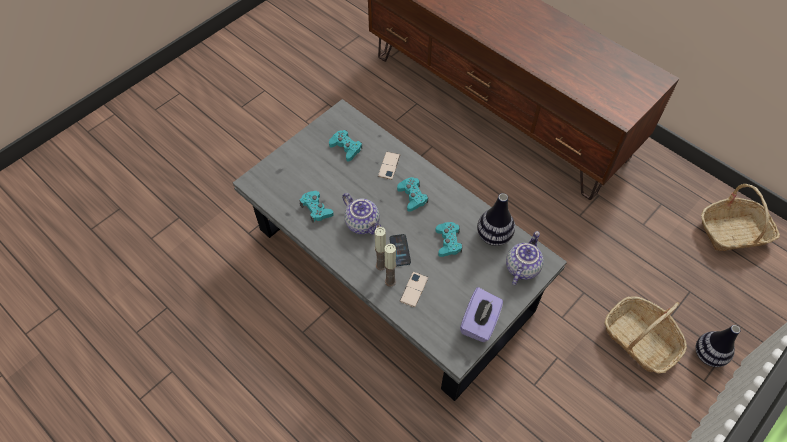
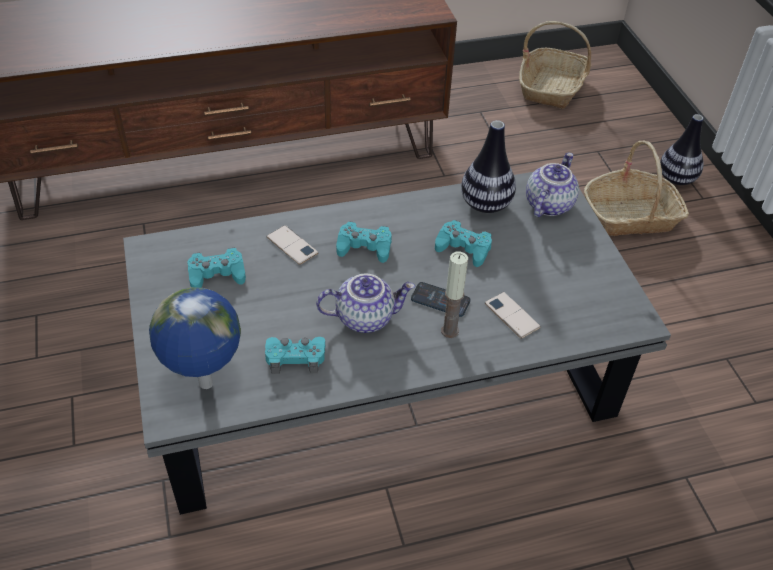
camera: 60 degrees left, 10 degrees down
(277, 184) = (205, 385): none -> globe
(390, 281) = (482, 333): candle -> none
(480, 322) = (602, 277): purple tissue box -> none
(521, 267) = (547, 204): teapot -> teapot turned 60 degrees clockwise

